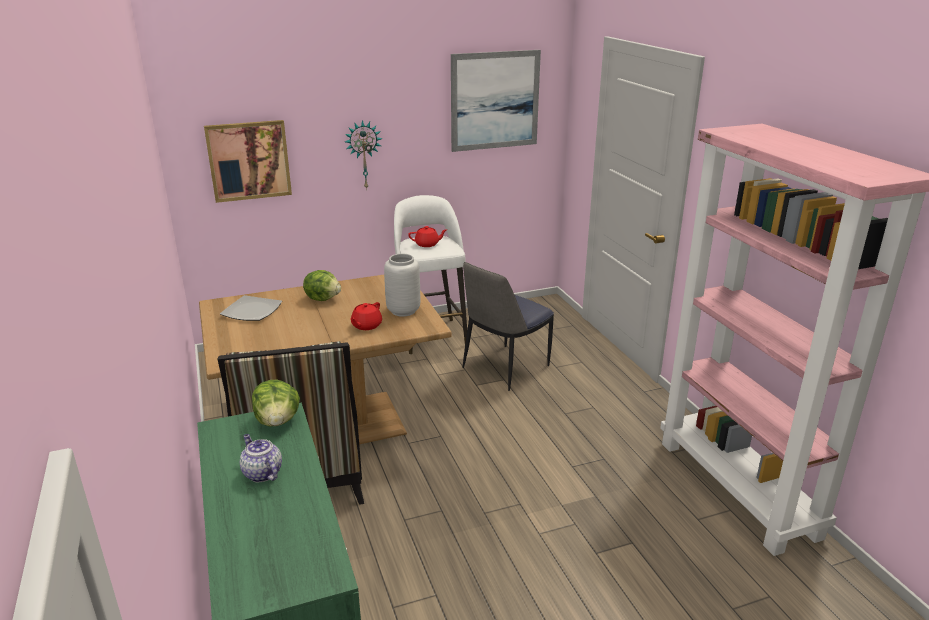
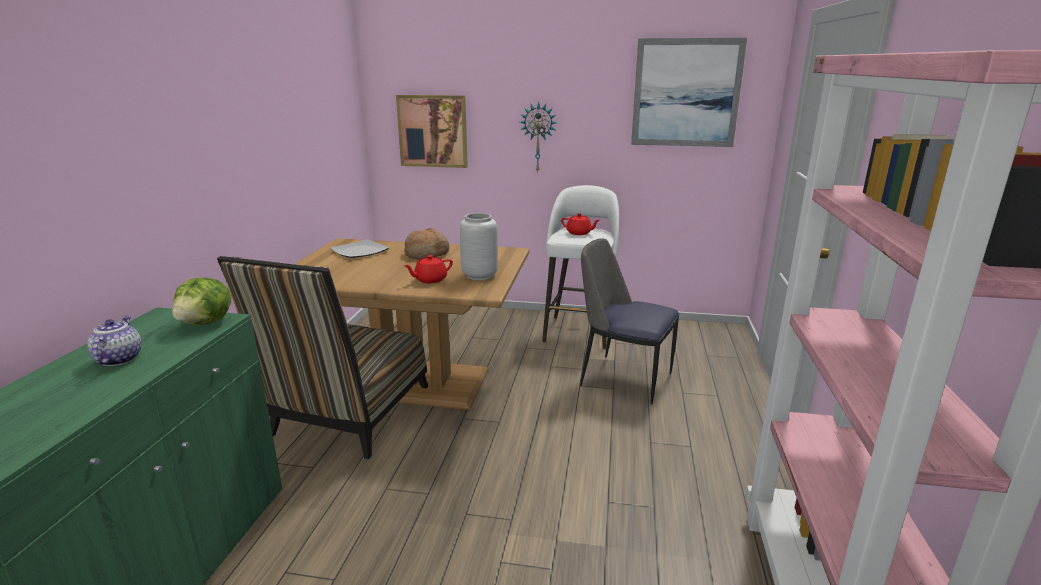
camera: 30 degrees right, 5 degrees down
(323, 298) = (427, 254): lettuce -> bread
(504, 368) = (623, 378): chair -> chair turned 45 degrees clockwise

